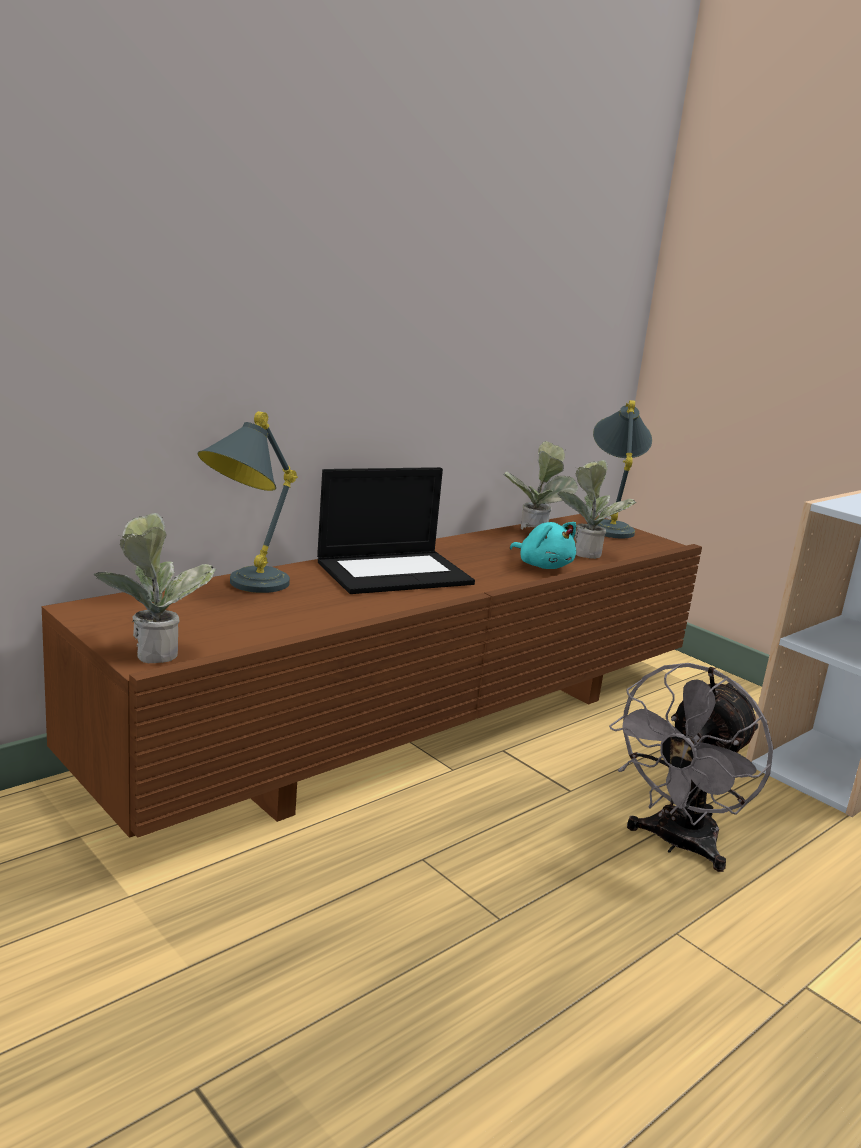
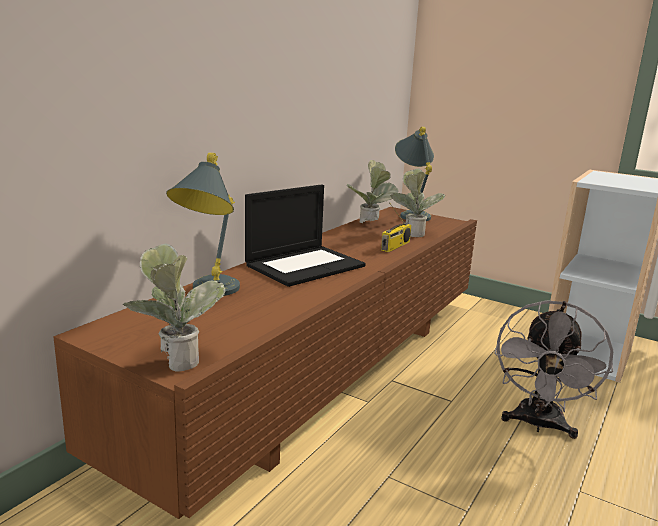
camera: 15 degrees left, 0 degrees up
(543, 566) = (395, 246): turquoise plush toy -> radio

